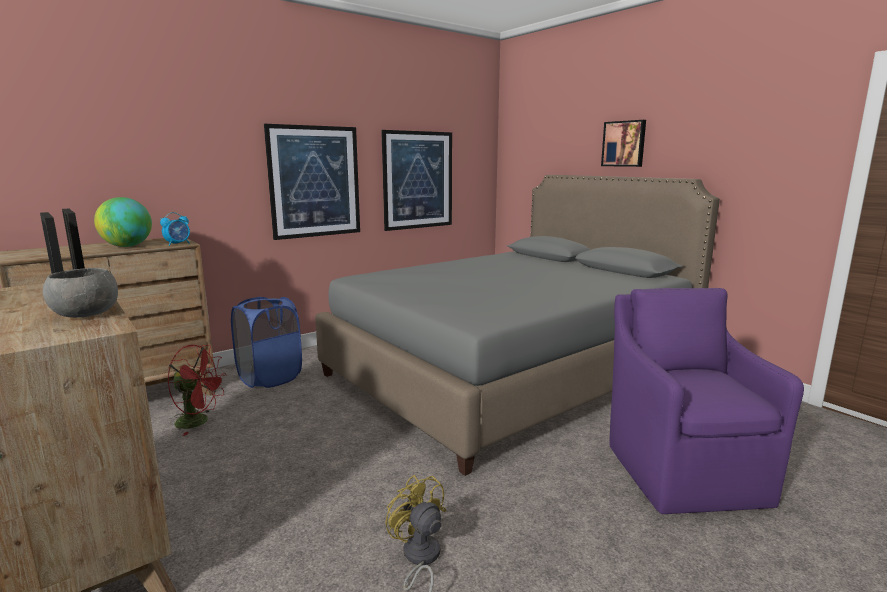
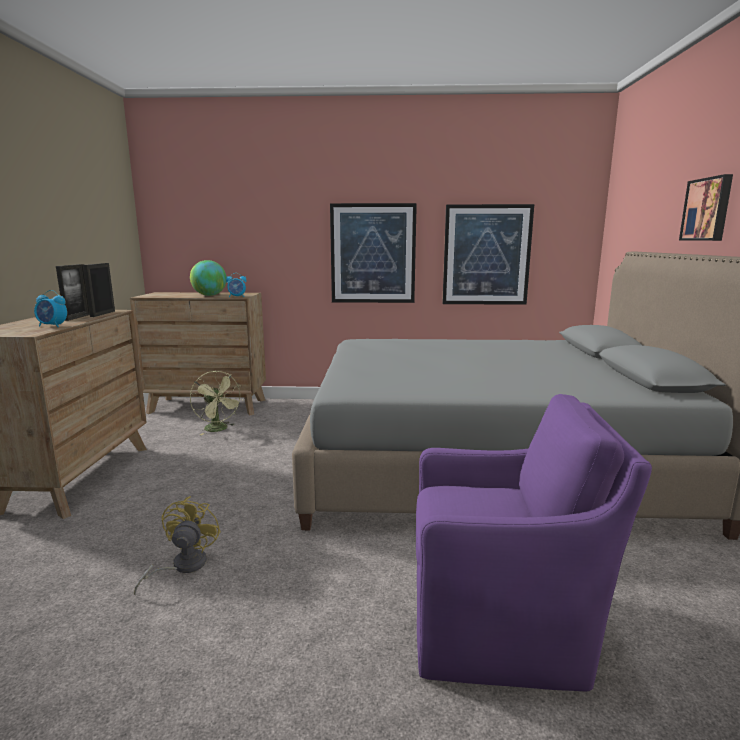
camera: 40 degrees right, 0 degrees up
(86, 314) = (52, 326): grey bowl -> alarm clock
(199, 422) = (219, 429): red fan -> green fan
(270, 378) = (298, 414): blue laundry basket -> none
(683, 471) = (501, 627): purple armchair -> purple armchair turned 60 degrees clockwise

